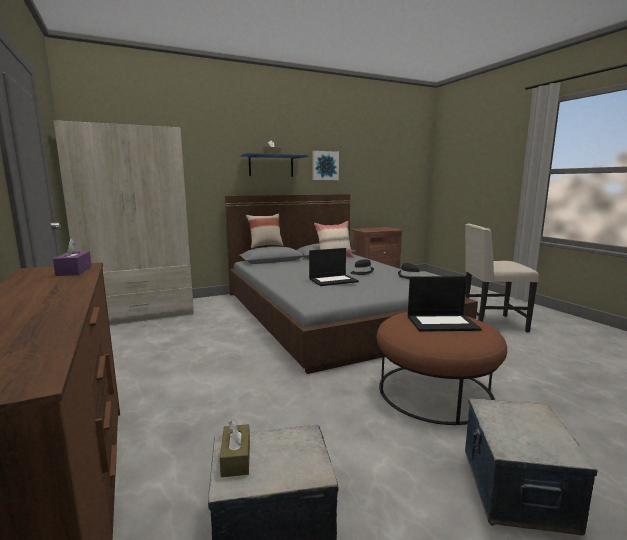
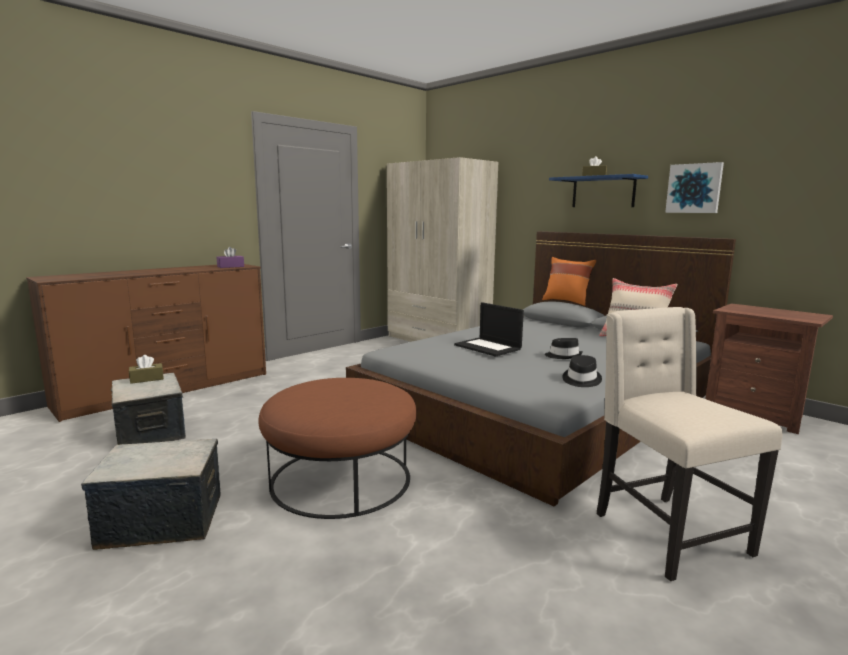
camera: 70 degrees right, 0 degrees up
(265, 246) = (567, 301): beige pillow -> orange pillow
(442, 323) = (343, 394): laptop -> none

